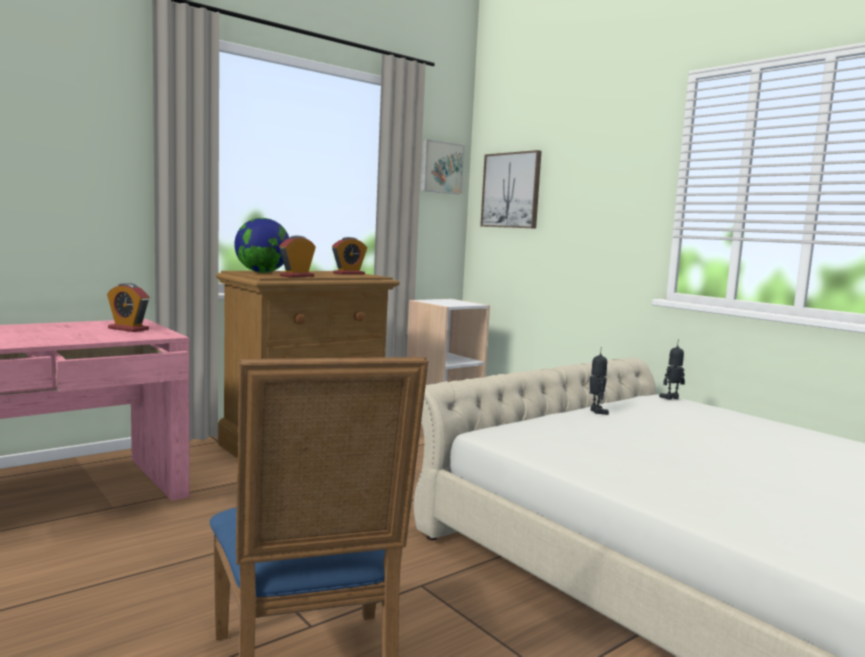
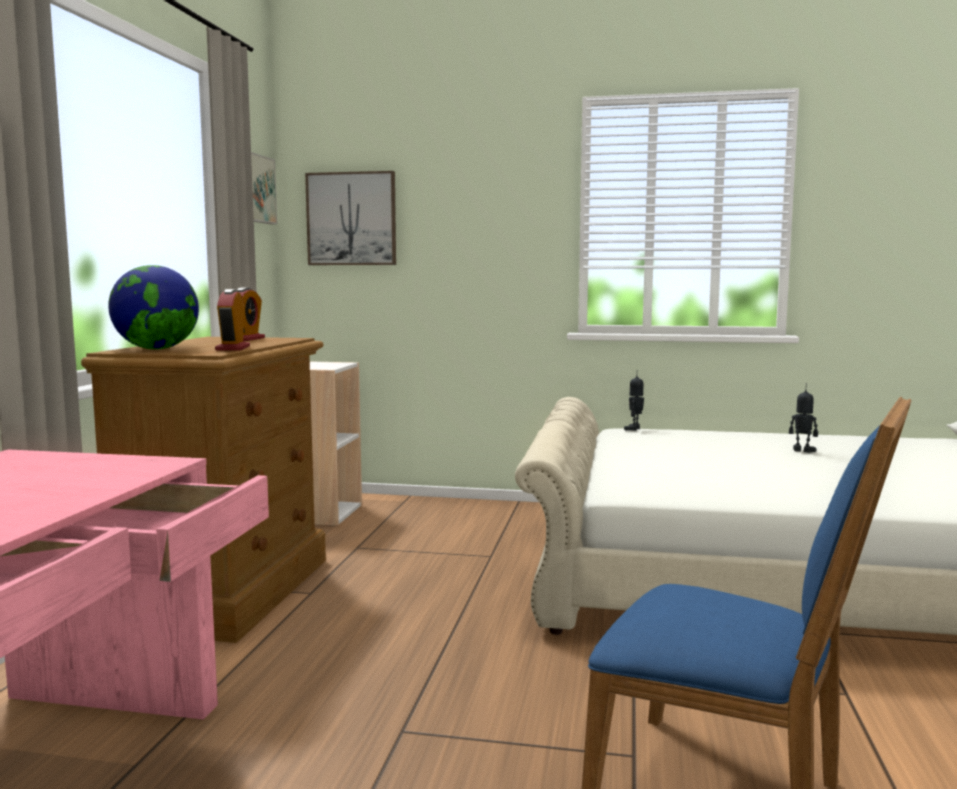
camera: 40 degrees left, 0 degrees up
(128, 329) = (66, 466): alarm clock -> none
(596, 411) = (625, 453): toy robot -> toy robot (802, 451)

